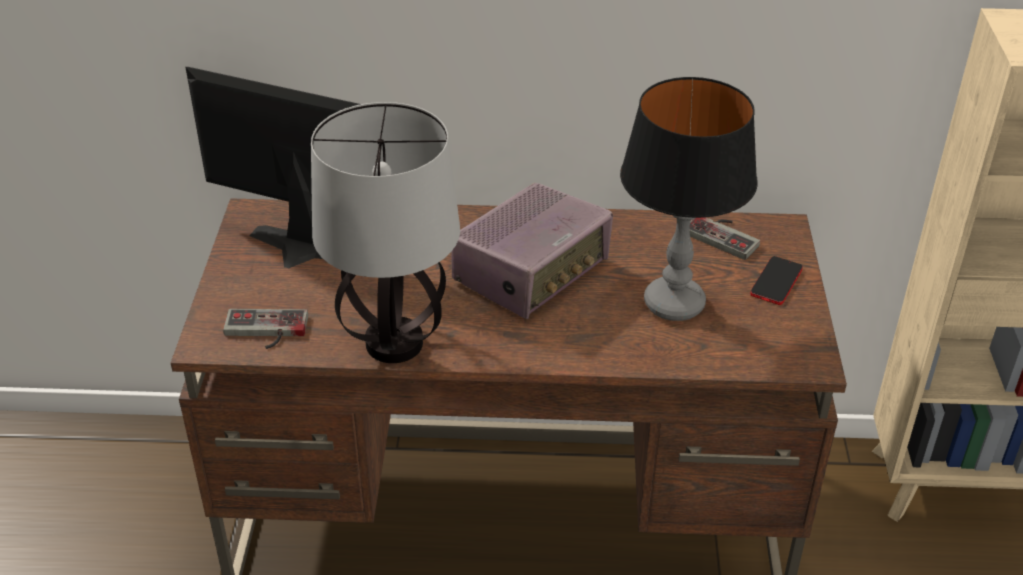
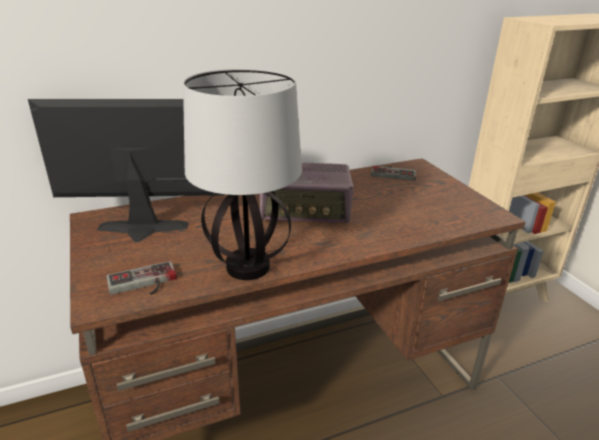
camera: 25 degrees left, 10 degrees down
(532, 272) = (306, 209): radio -> radio turned 75 degrees clockwise
(673, 303) = (399, 206): table lamp -> none
(776, 282) = (440, 186): phone -> none

